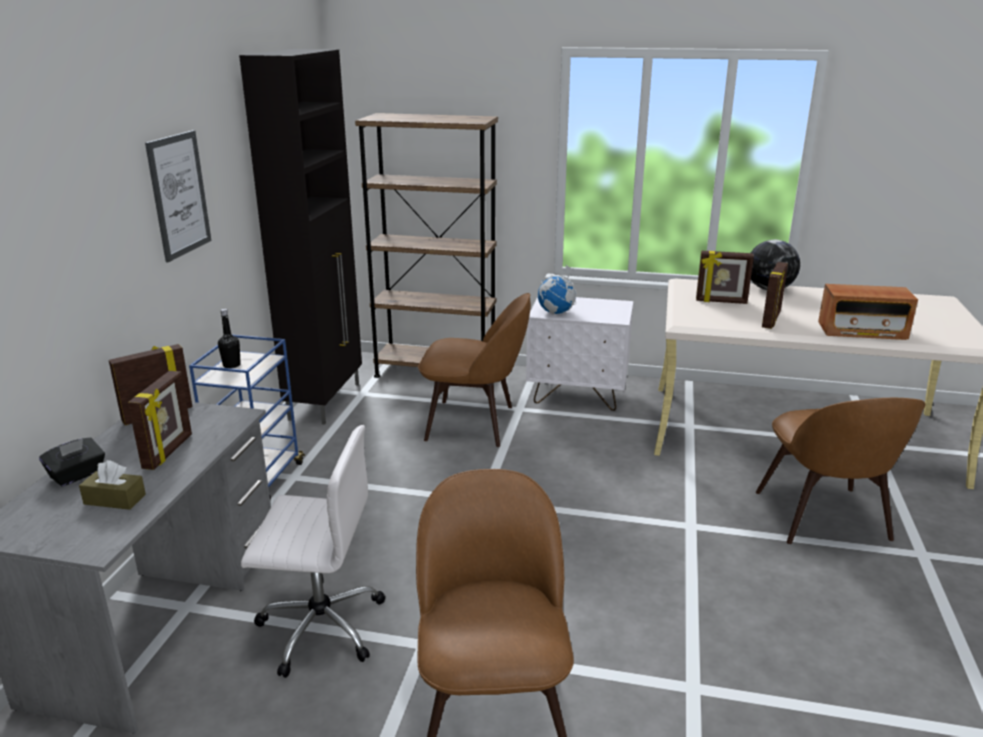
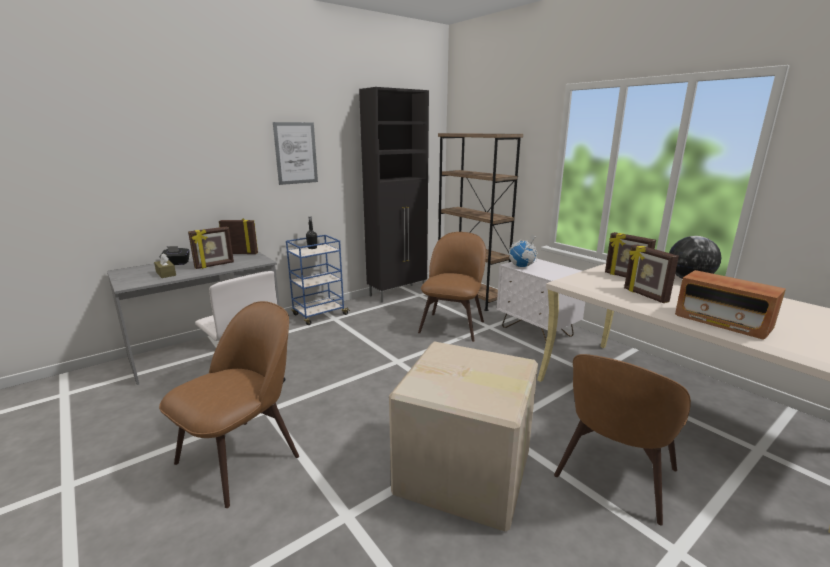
camera: 40 degrees right, 5 degrees down
(474, 423) = (452, 325): brown chair -> brown chair turned 120 degrees counterclockwise
(726, 584) = (465, 474): none -> cardboard box
(771, 320) = (645, 295): picture frame -> picture frame turned 90 degrees clockwise

